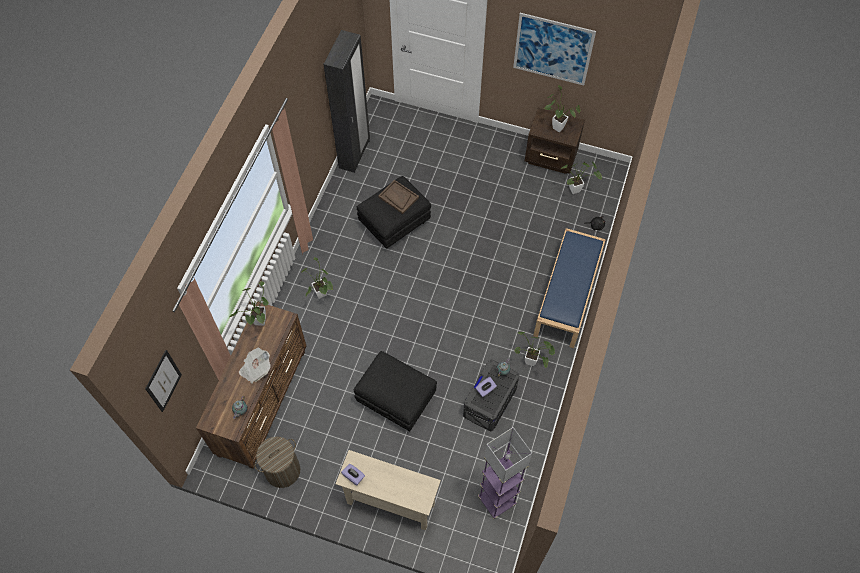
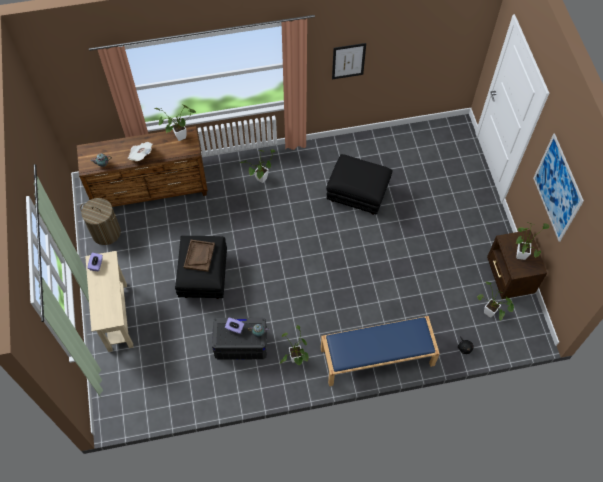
camera: 60 degrees right, 0 degrees up
(163, 381) = (69, 91): picture -> picture (348, 61)
(354, 154) = (402, 134): black wardrobe -> none
(398, 197) = (365, 176): brown tray -> brown tray (199, 256)
(496, 501) = (158, 391): purple floor lamp -> none

